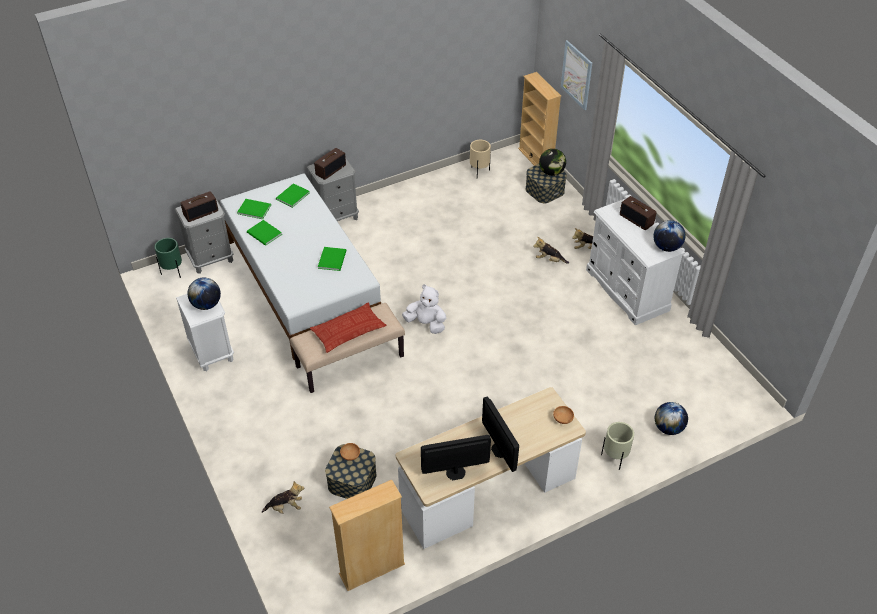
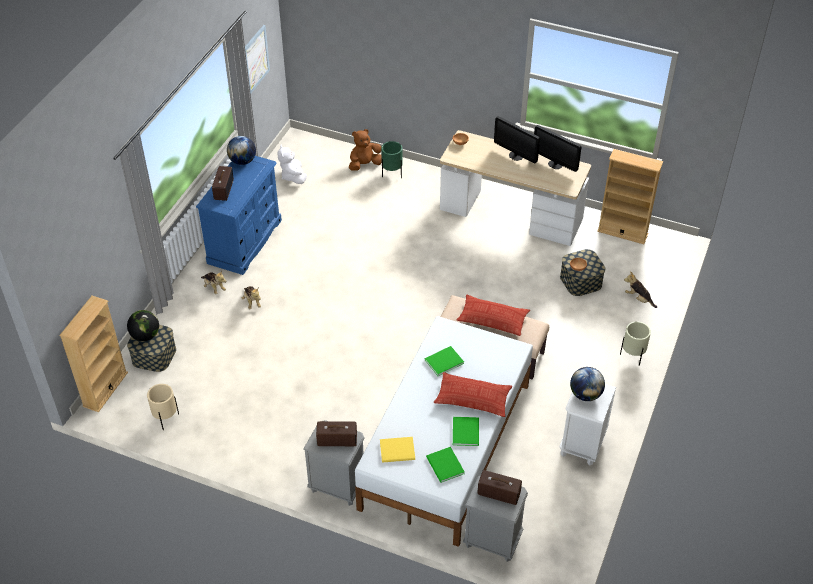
camera: 130 degrees left, 0 degrees up
(173, 272) = (539, 557): green planter -> green planter (392, 174)
(284, 254) = (473, 398): none -> pillow
(291, 196) = (398, 451): green book -> yellow book
(426, 323) = (403, 332): white plush toy -> white plush toy (293, 176)
(500, 450) = (516, 156): monitor -> monitor turned 105 degrees clockwise
(576, 75) = (93, 250): picture -> picture (255, 59)
(614, 458) = (417, 176): beige planter -> beige planter (632, 356)
(627, 290) = (245, 241): white dresser -> blue dresser
(668, 428) = (365, 164): globe -> brown plush toy

